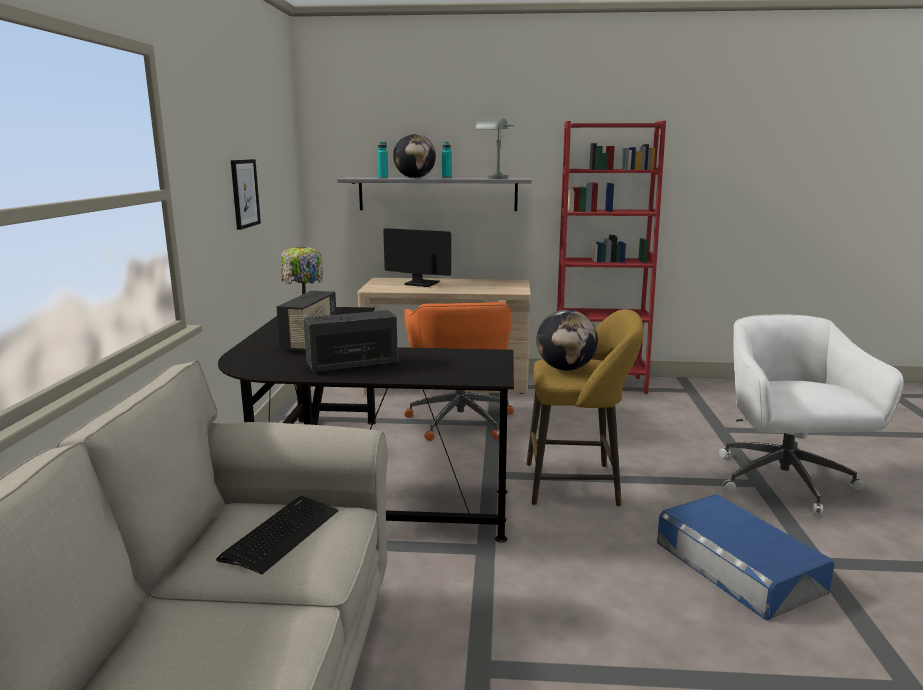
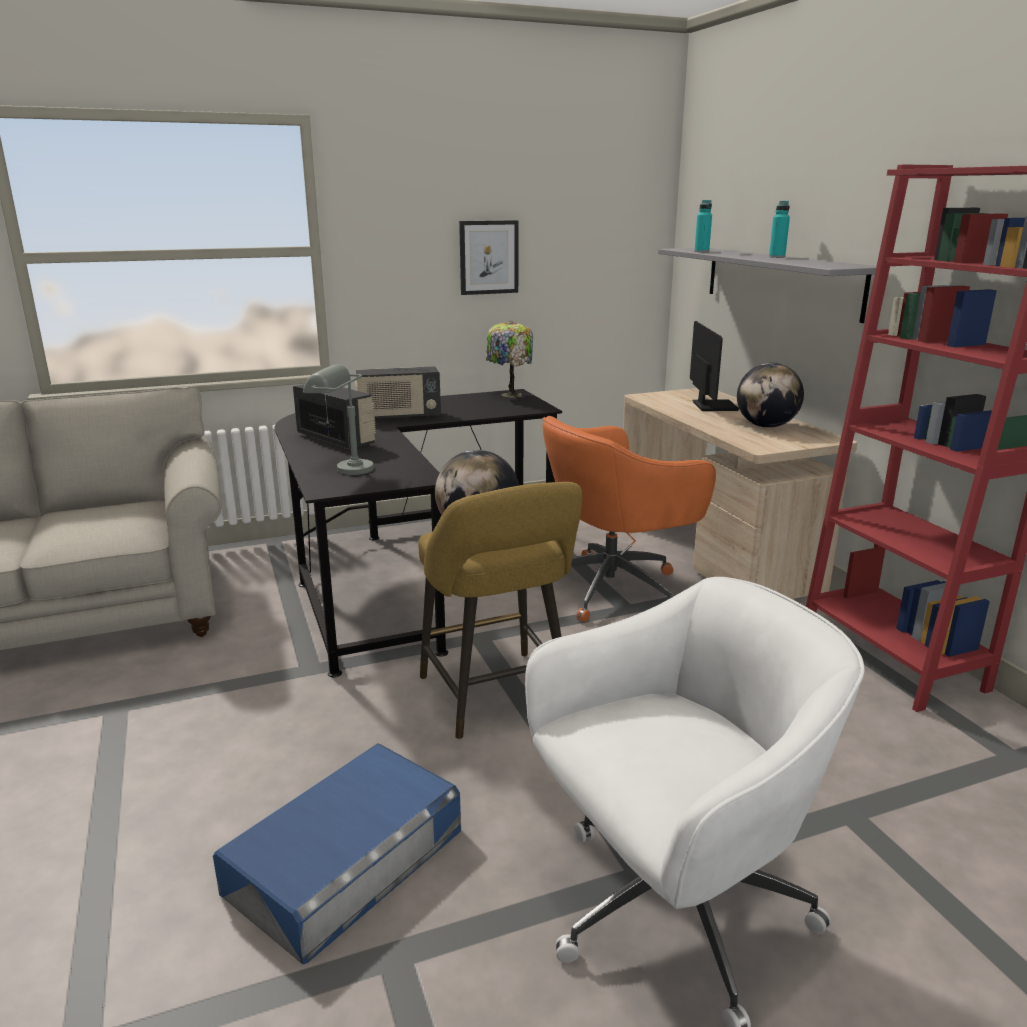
camera: 65 degrees right, 5 degrees up
(281, 534) = (101, 522): keyboard -> none
(415, 178) = (736, 254): globe -> globe (766, 426)
(494, 178) = (807, 263): grey table lamp -> grey table lamp (342, 469)

